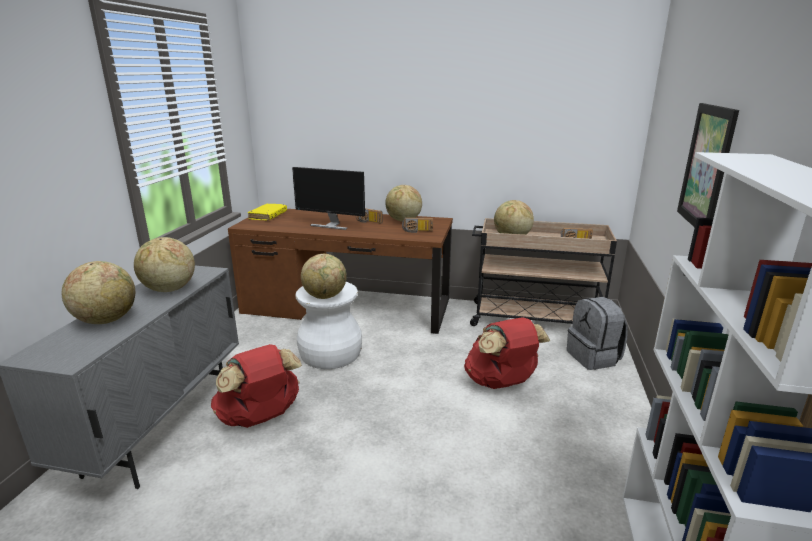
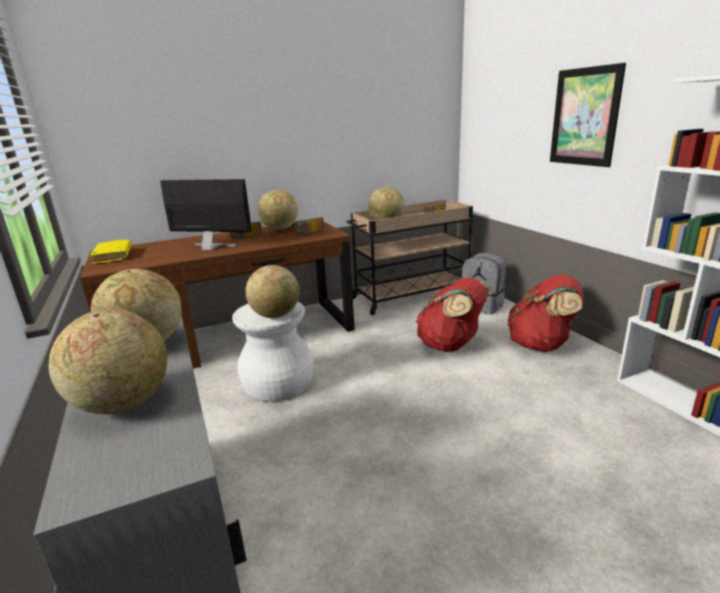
camera: 35 degrees left, 0 degrees up
(260, 418) = (286, 470): red backpack -> red backpack (541, 345)
(331, 225) = (212, 247): monitor -> monitor turned 150 degrees counterclockwise

